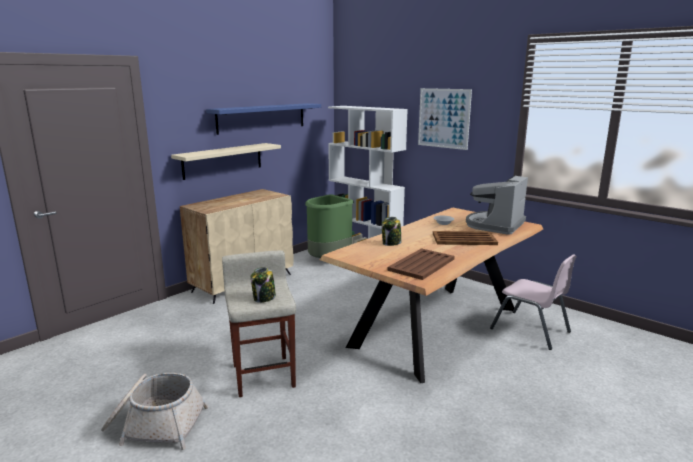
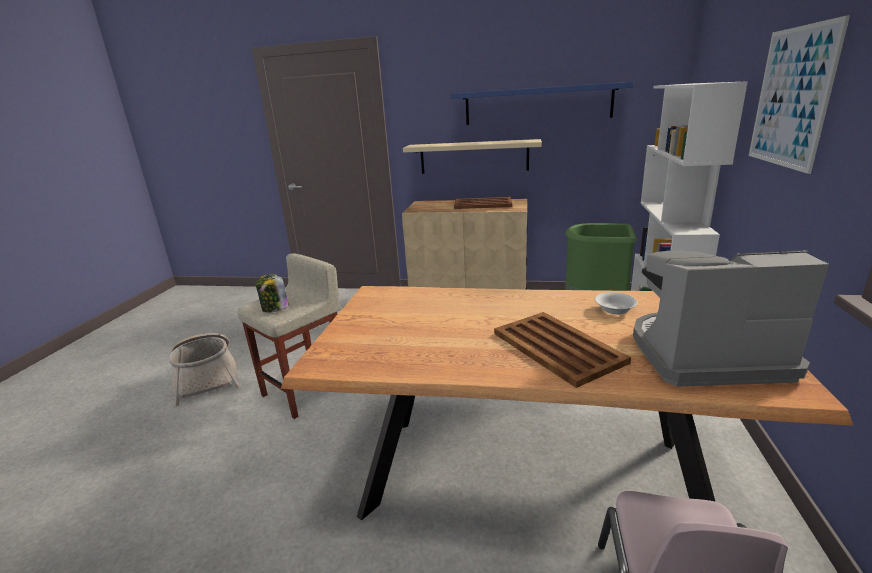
camera: 60 degrees right, 5 degrees up
(391, 243) = (452, 305): jar -> none
(422, 264) = (384, 348): brown tray -> brown tray (483, 204)

